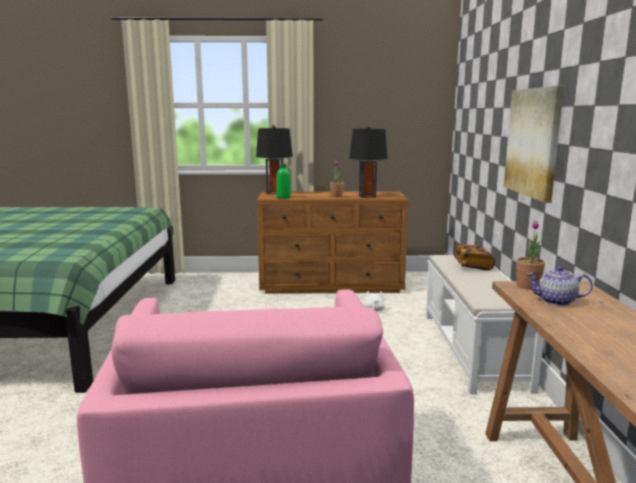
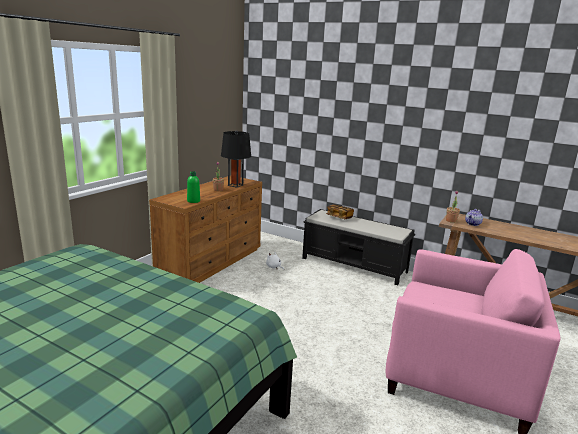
camera: 60 degrees left, 5 degrees up
(275, 193) = (168, 198): black table lamp -> none
(473, 350) = (355, 265): white bench -> black bench
(533, 142) = (381, 143): picture -> none

